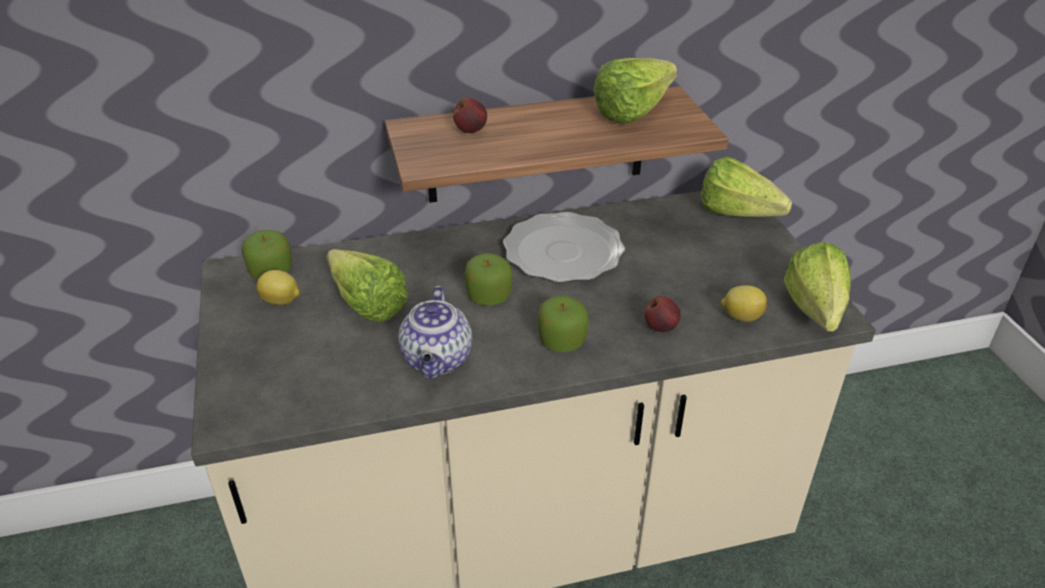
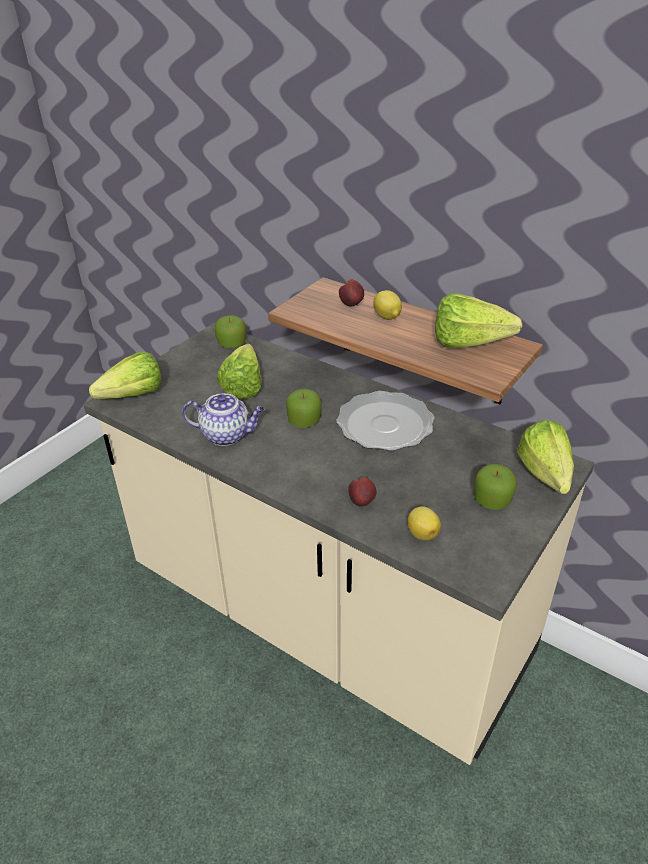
camera: 50 degrees right, 0 degrees up
(281, 301) = (213, 361): lemon -> lemon (387, 317)
(438, 360) = (227, 435): teapot -> teapot turned 135 degrees counterclockwise
(562, 340) = (298, 469): apple -> apple (492, 500)
(814, 316) = (472, 570): lettuce -> lettuce (127, 397)

